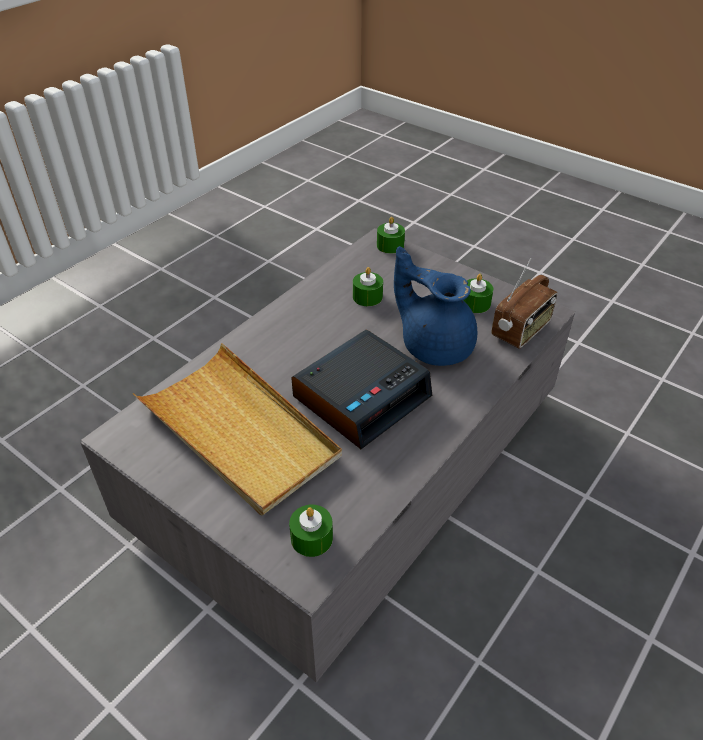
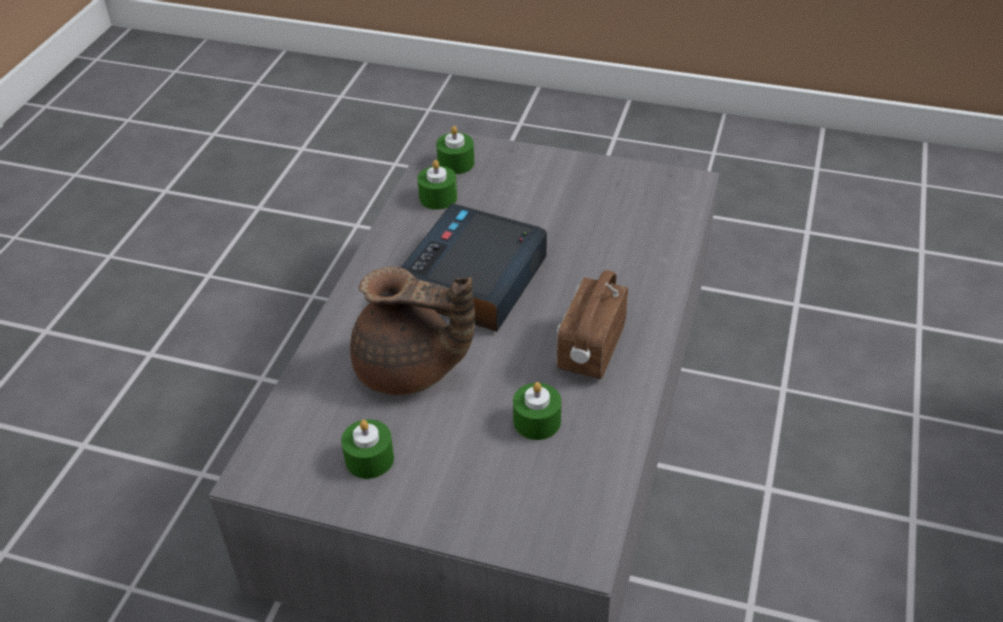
camera: 160 degrees right, 0 degrees up
(239, 431) = (578, 216): beige tray -> none
(390, 245) = (555, 549): green candle -> green candle (438, 197)
(434, 345) = (409, 370): blue teapot -> brown teapot
(521, 331) = (292, 429): radio -> radio (589, 349)

